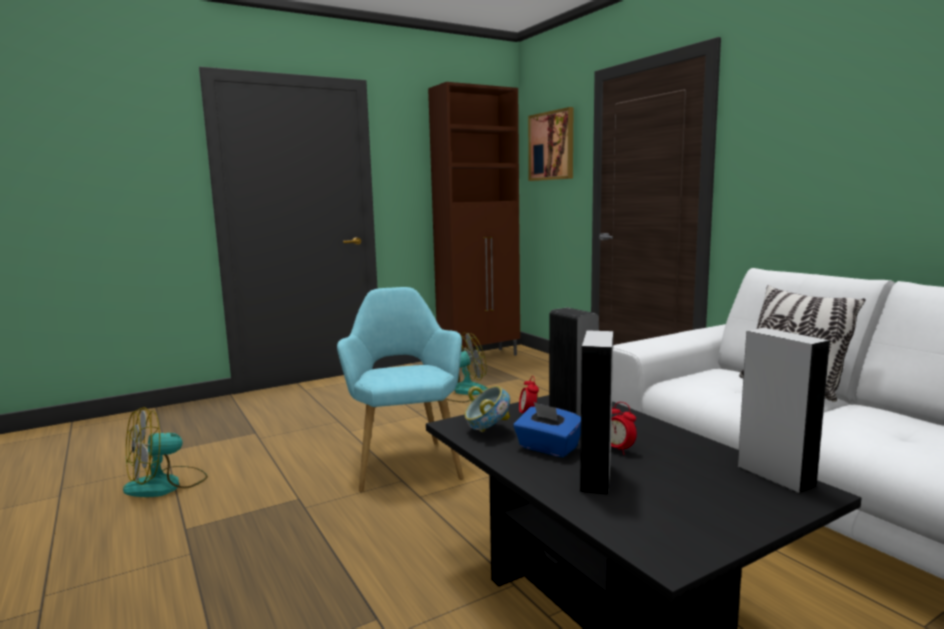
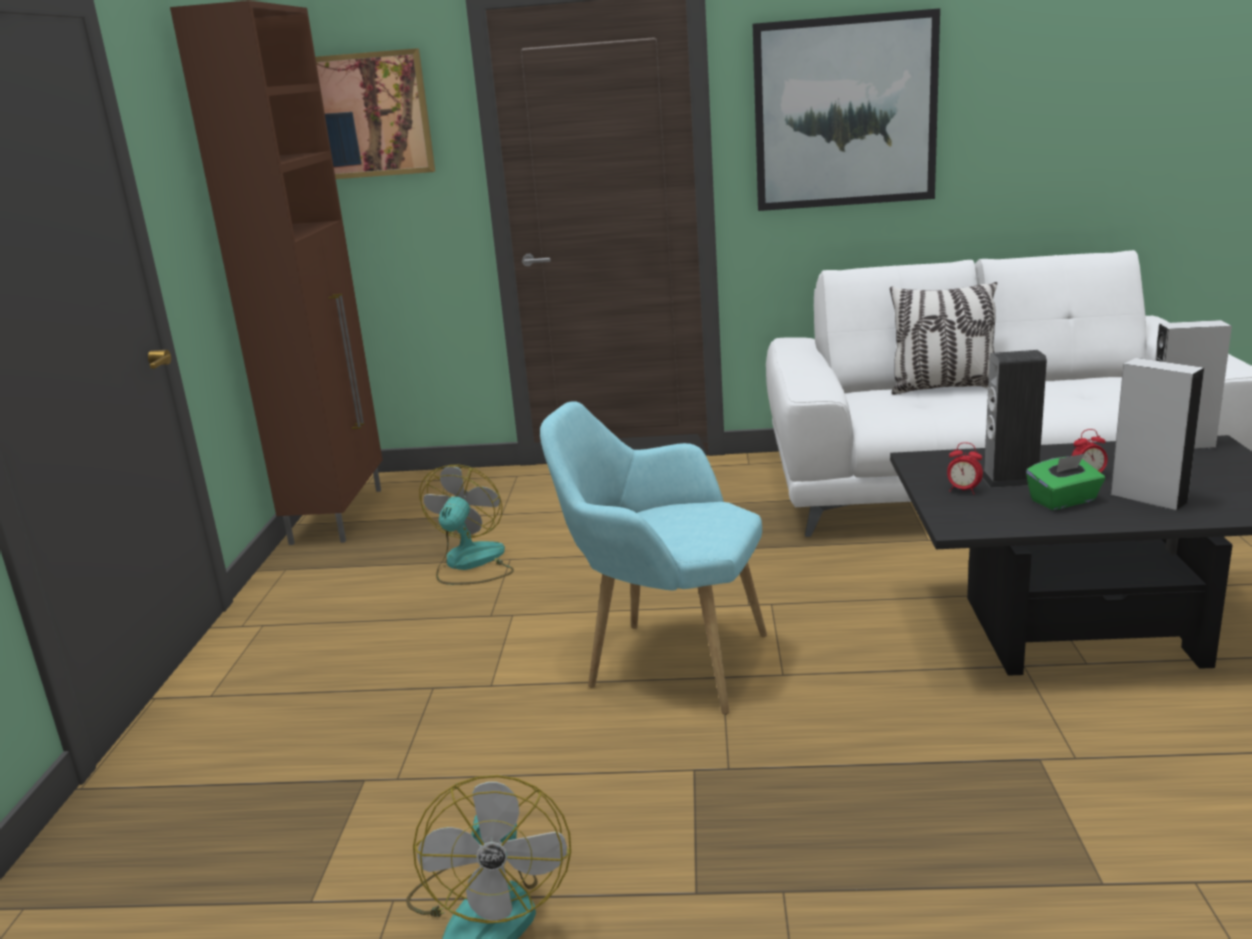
camera: 55 degrees left, 10 degrees up
(487, 430) = (991, 516): bowl -> none
(547, 448) = (1063, 501): blue tissue box -> green tissue box
(812, 139) = (844, 112): none -> picture

